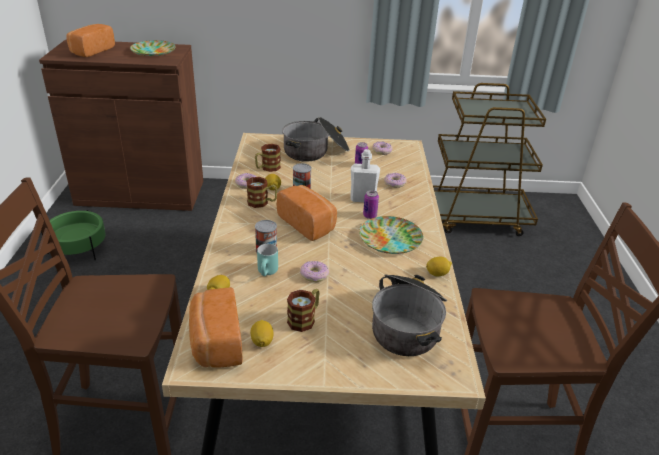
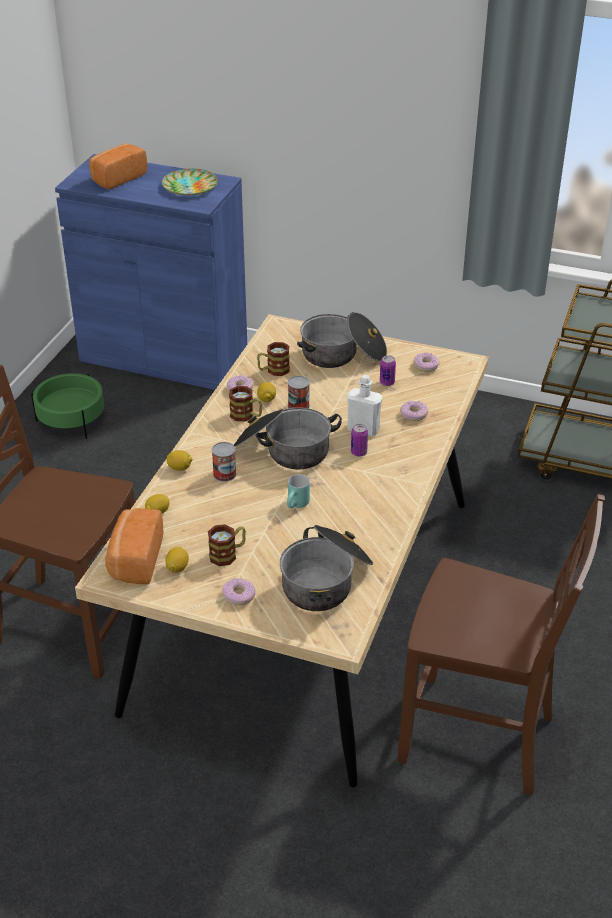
camera: 20 degrees right, 5 degrees up
(141, 193) = (164, 355): brown cabinet -> blue cabinet
(268, 273) = (214, 500): turquoise mug -> turquoise mug (297, 505)
(308, 223) = (284, 450): bread -> cooking pot
(314, 275) = (260, 511): donut -> donut (239, 595)
(391, 239) = (366, 485): plate -> none
(437, 273) = (392, 534): lemon -> lemon (180, 468)

